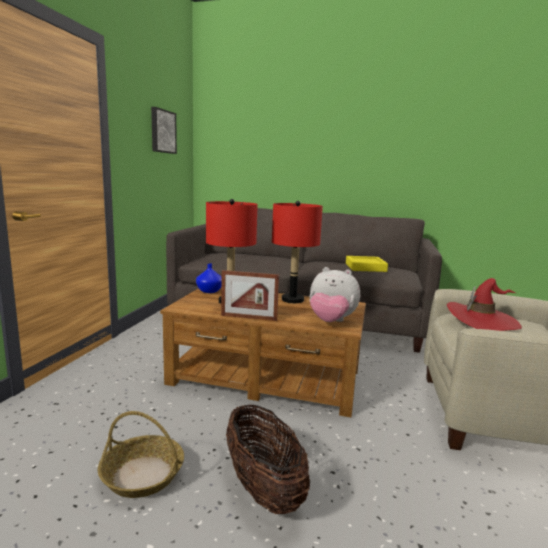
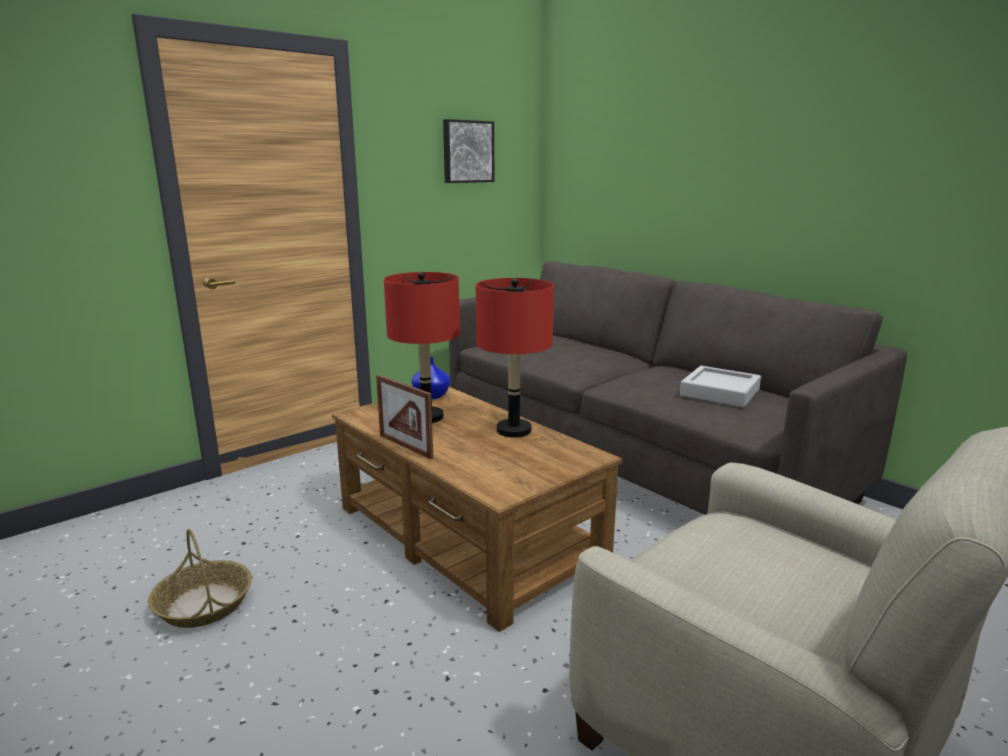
camera: 35 degrees right, 5 degrees up
(263, 488) = (282, 671): basket -> none
(331, 321) = (500, 478): plush toy -> none
(365, 267) = (720, 392): yellow tray -> grey tray
(482, 320) = (734, 542): red hat -> none

